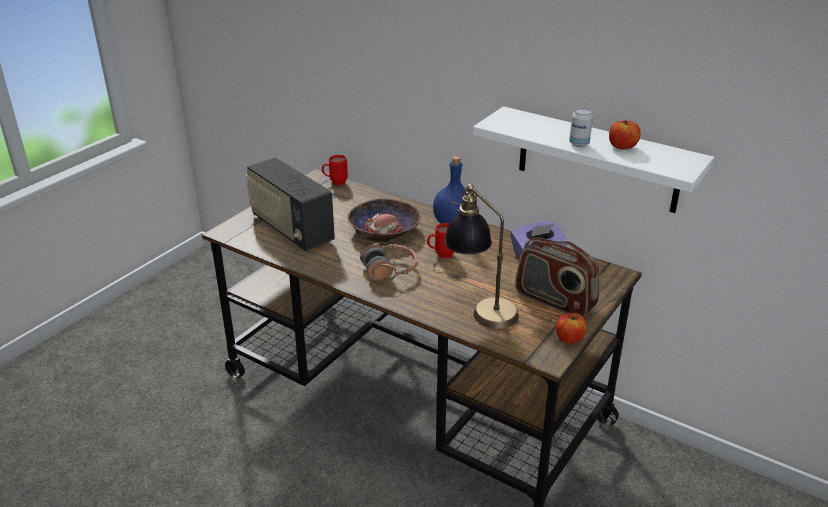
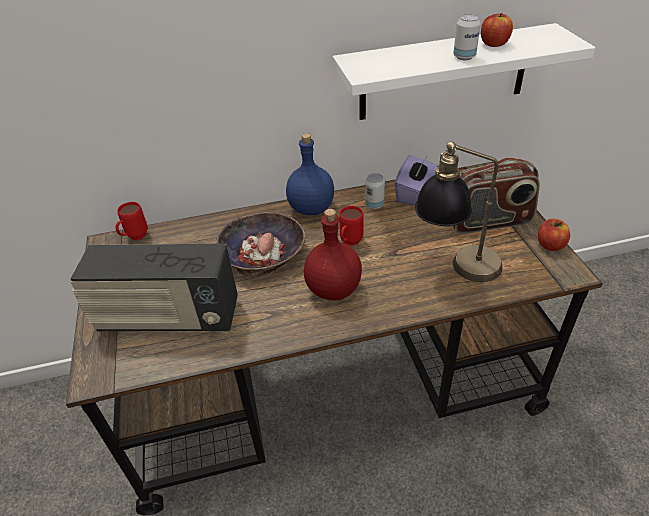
camera: 45 degrees left, 10 degrees up
(390, 270) = (334, 289): headphones -> red bottle
(496, 245) = (374, 205): none -> can

